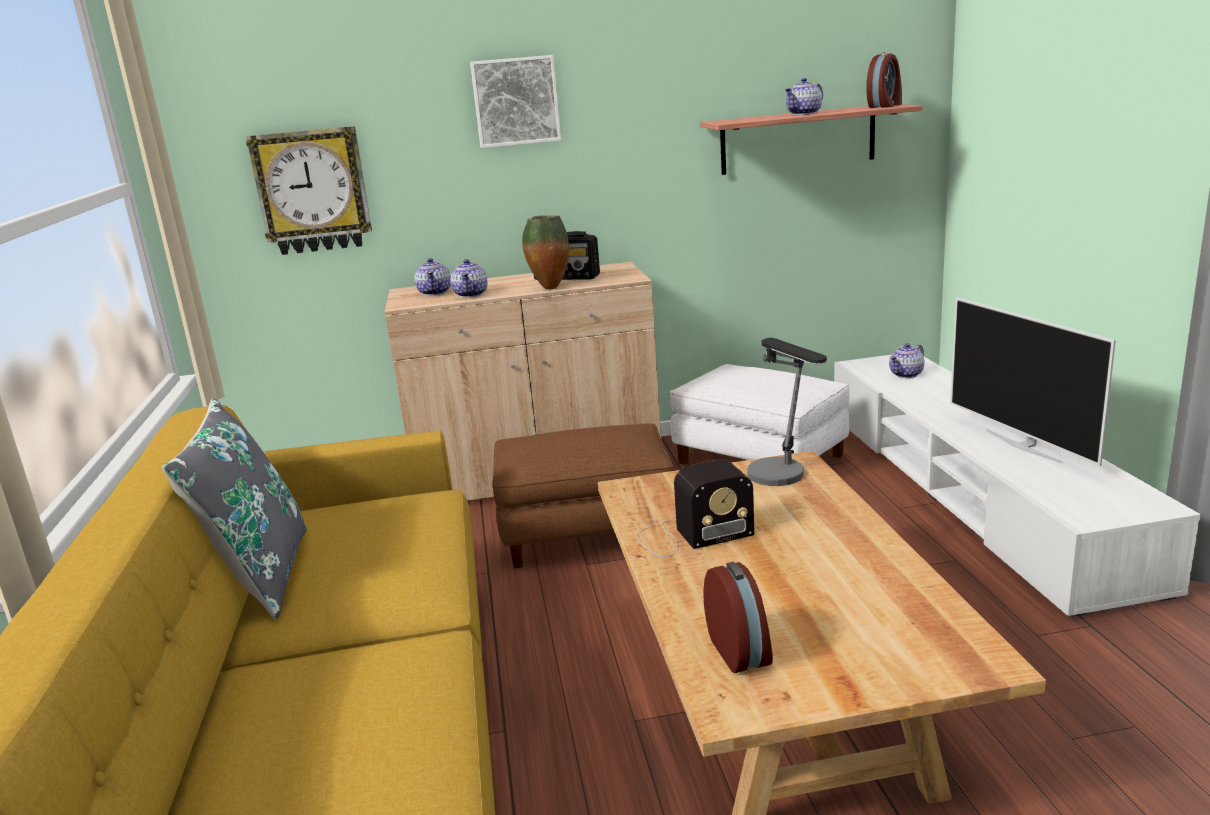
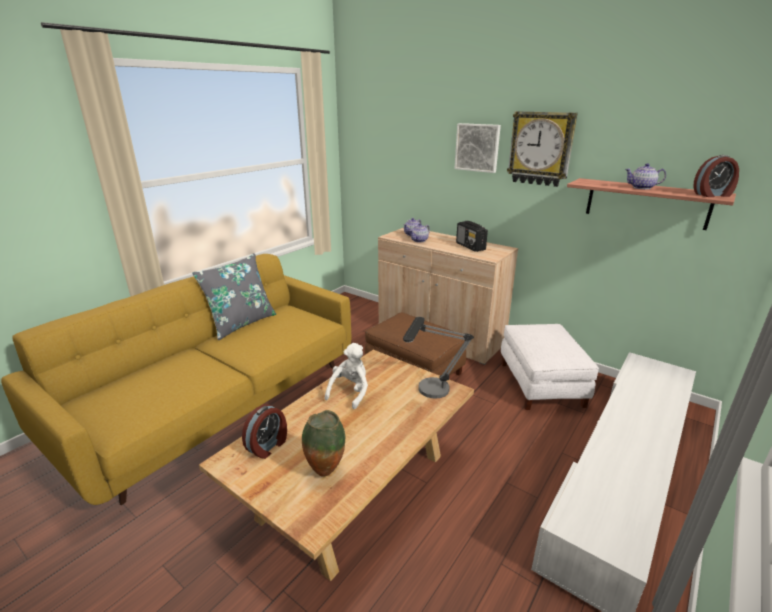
camera: 45 degrees right, 5 degrees up
(312, 191) = (386, 174): wall clock -> wall clock (541, 148)
(549, 288) = (450, 249): vase -> vase (325, 471)
(690, 535) = (350, 392): radio -> white plush toy
(906, 374) = (656, 381): teapot -> none
(1024, 445) = (629, 463): television -> none

